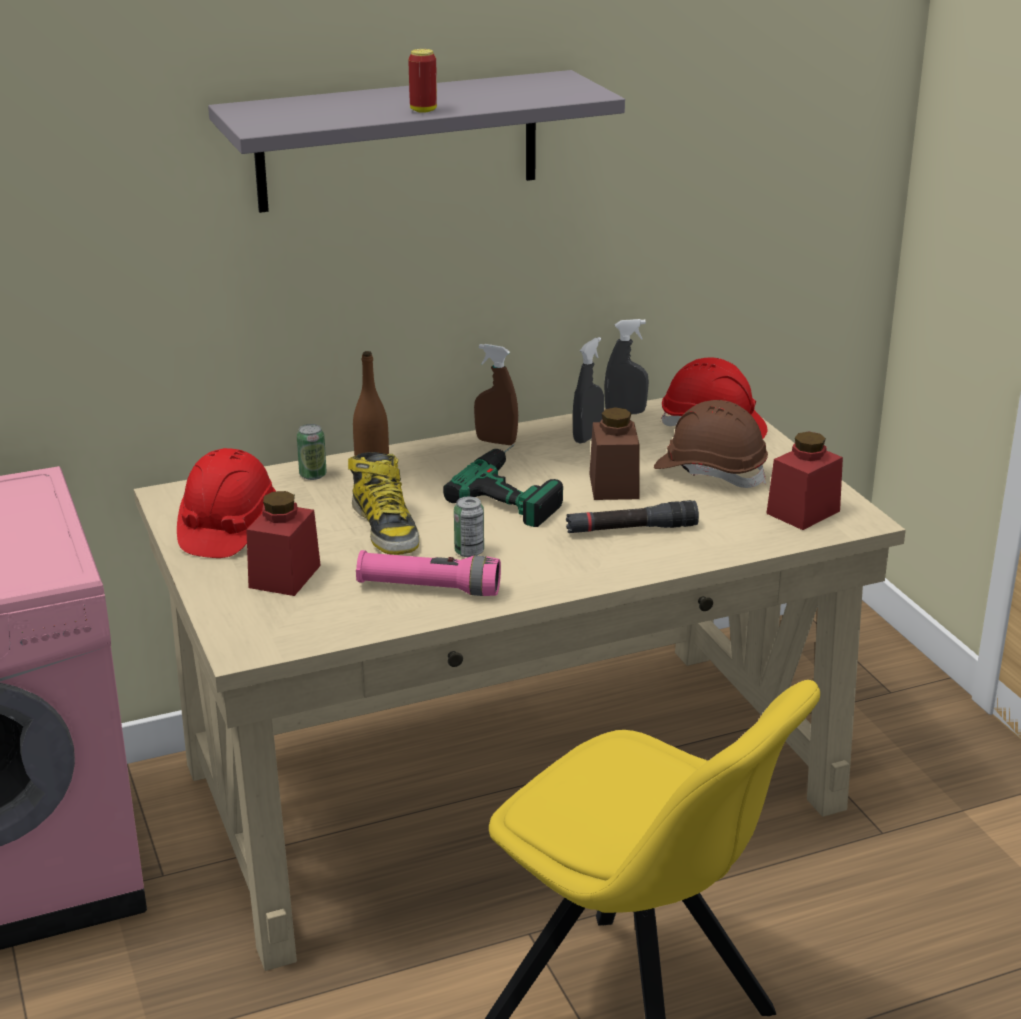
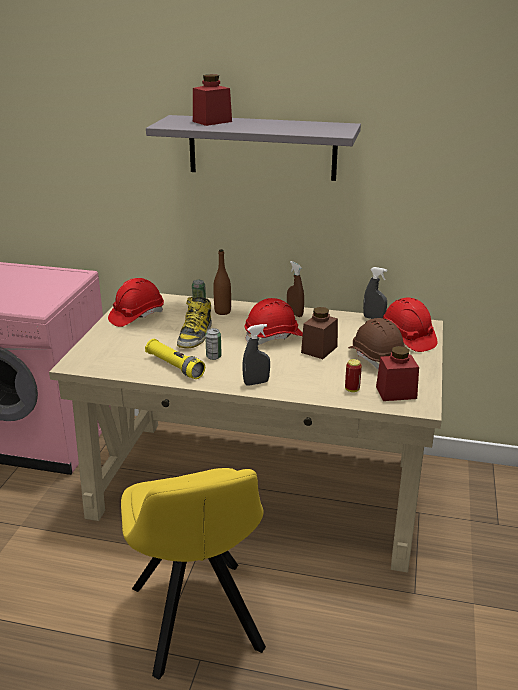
camera: 35 degrees right, 0 degrees up
(285, 576) = (129, 341): red jar -> red jar (212, 121)
(423, 110) = (245, 129): can -> can (352, 389)
(429, 588) = (175, 366): pink flashlight -> yellow flashlight
(518, 489) = (274, 337): power drill -> red hard hat
(587, 437) = (339, 324): grey spray bottle -> grey spray bottle (256, 383)
(631, 529) = (298, 371): black flashlight -> none

